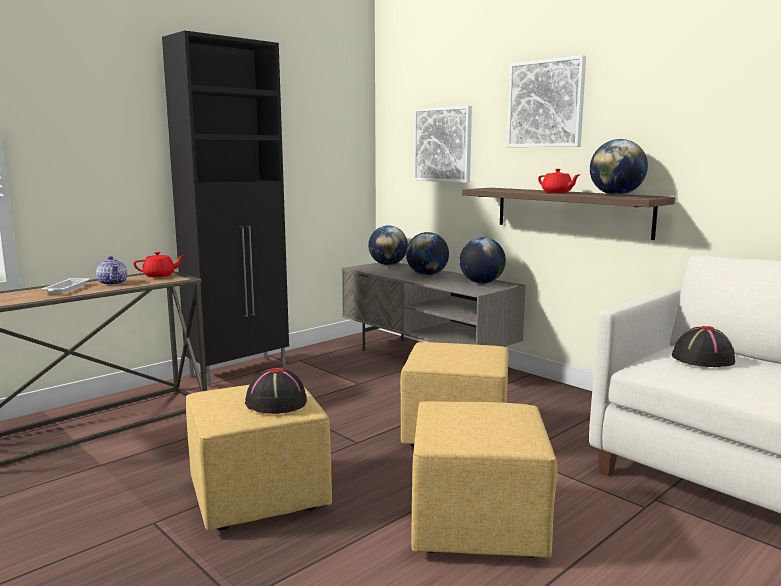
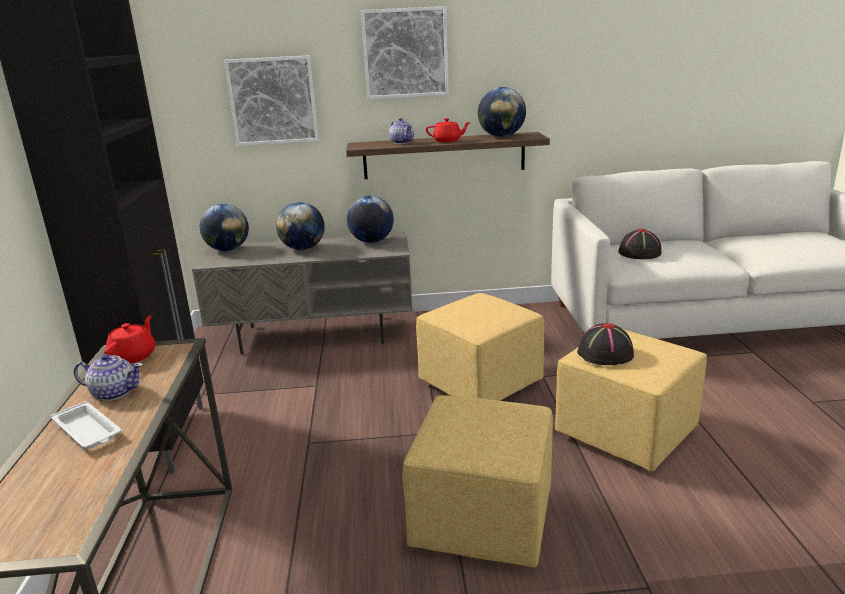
camera: 50 degrees left, 10 degrees up
(275, 402) = (502, 420): black hat -> black hat (604, 354)
(521, 190) = (402, 142): none -> teapot

